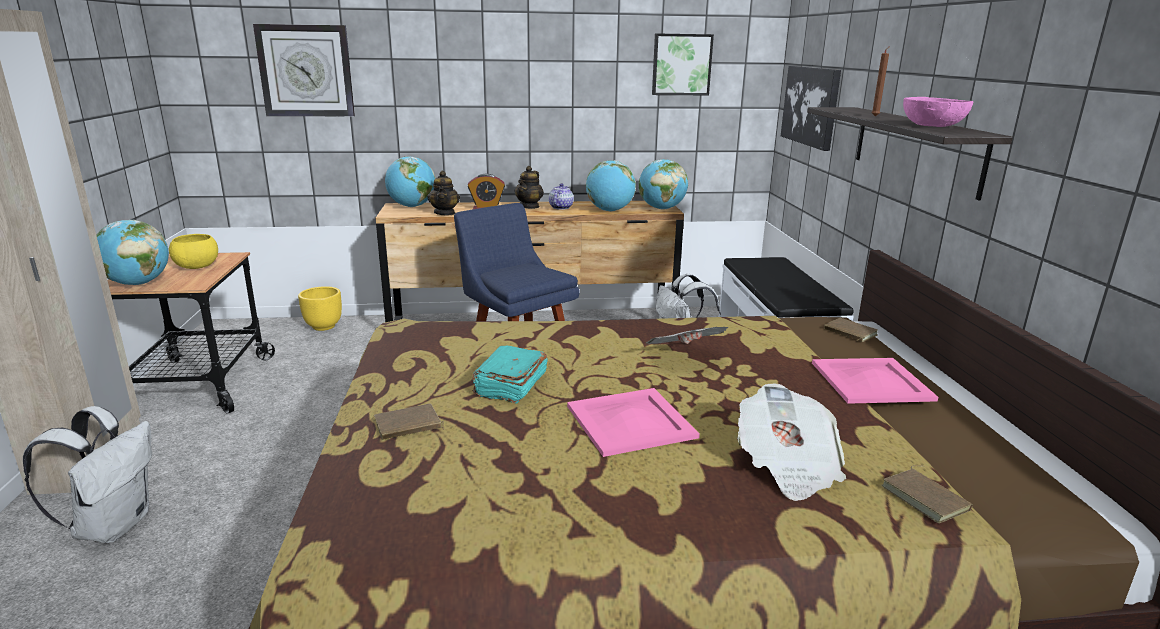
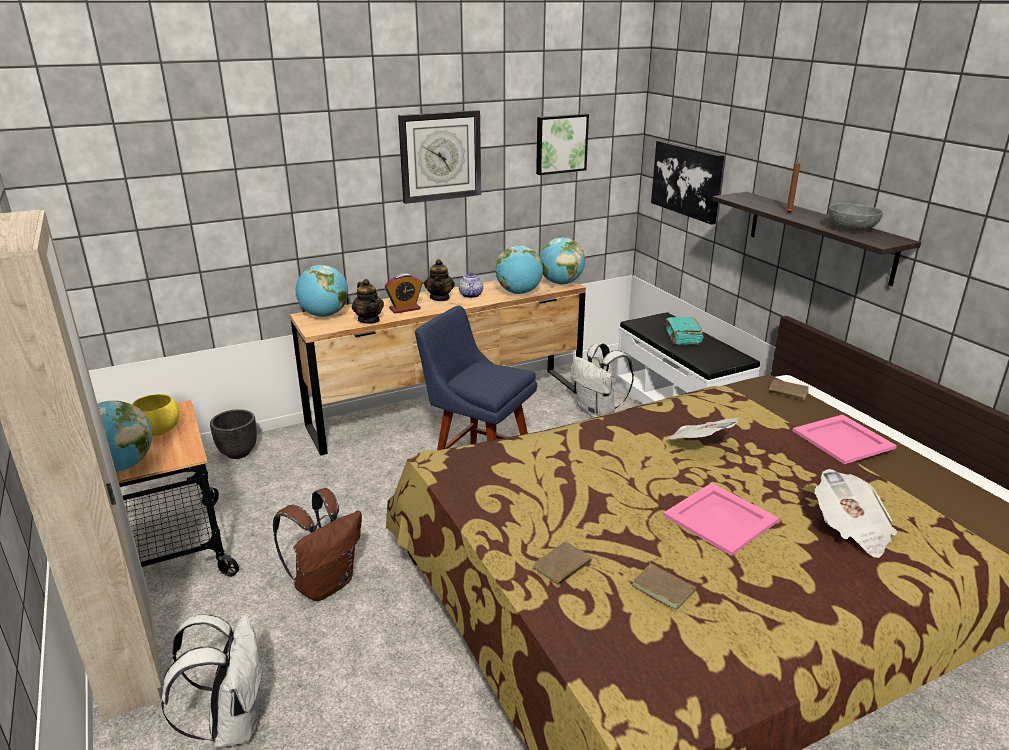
camera: 20 degrees left, 5 degrees up
(295, 436) = (325, 584): none -> brown backpack
(306, 71) = (194, 187): wall clock -> wall clock (440, 156)
(324, 326) = (238, 453): yellow planter -> black planter
(510, 386) = (601, 506): turquoise book -> turquoise book (682, 338)
(927, 498) = (948, 533): brown book -> brown book (664, 588)
(932, 126) = (851, 229): pink bowl -> grey bowl

